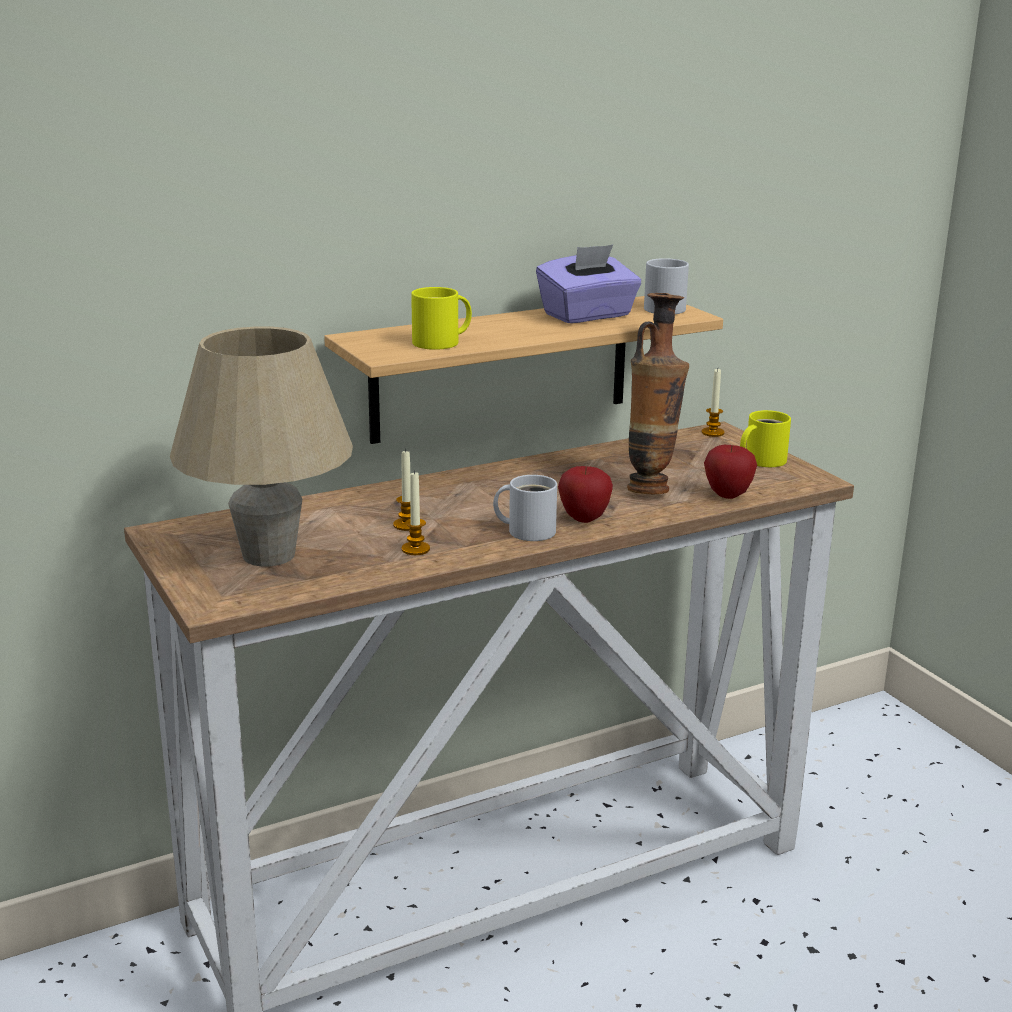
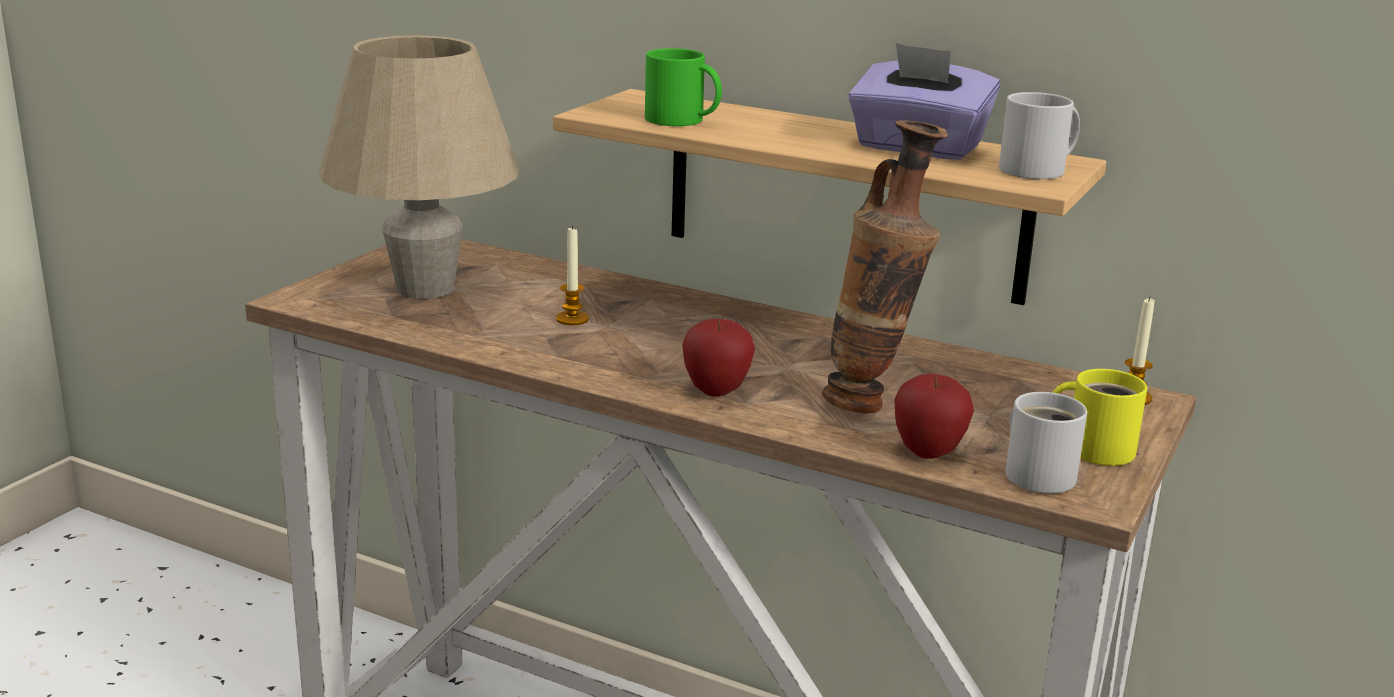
camera: 55 degrees right, 0 degrees up
(415, 549) = (517, 337): candle -> none
(440, 343) = (678, 120): yellow mug -> green mug
(528, 530) = (640, 372): white mug -> white mug (1038, 473)

